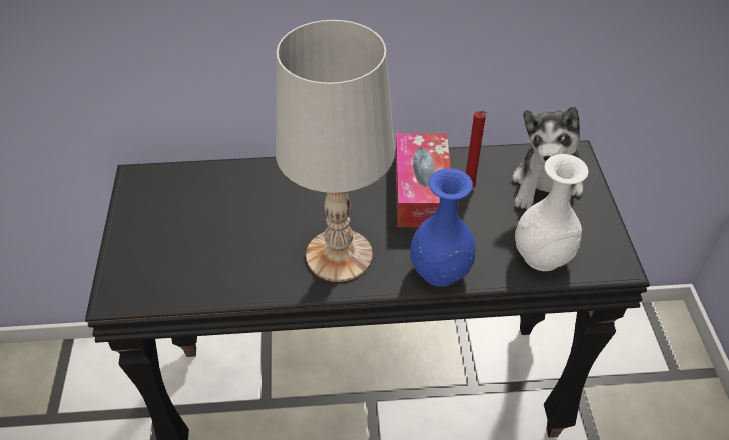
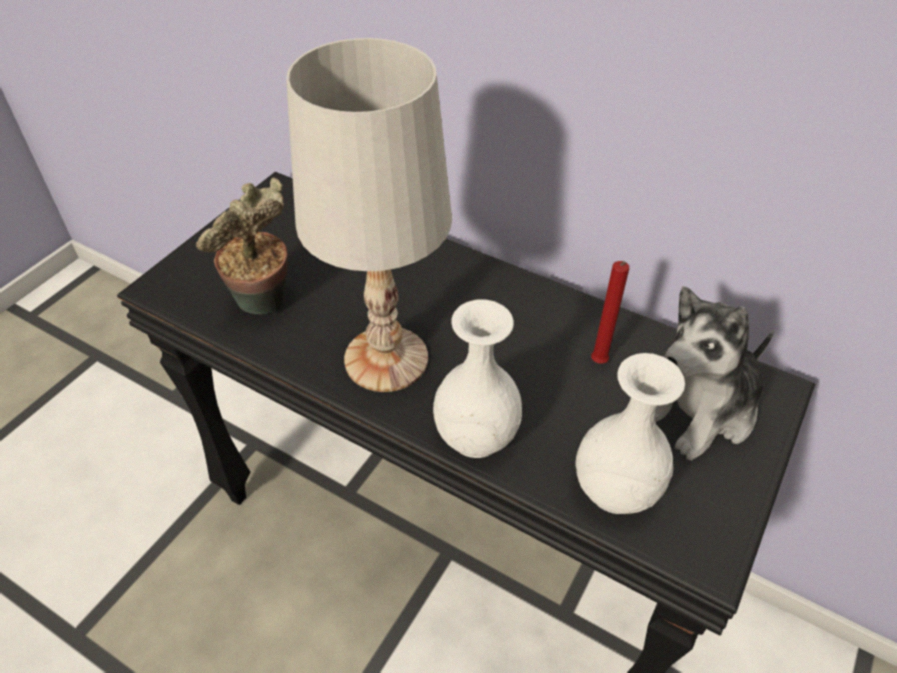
camera: 35 degrees right, 0 degrees up
(217, 266) = (264, 306): none -> potted plant
(421, 191) = (539, 337): tissue box -> none
(439, 271) = (475, 435): blue vase -> white vase

